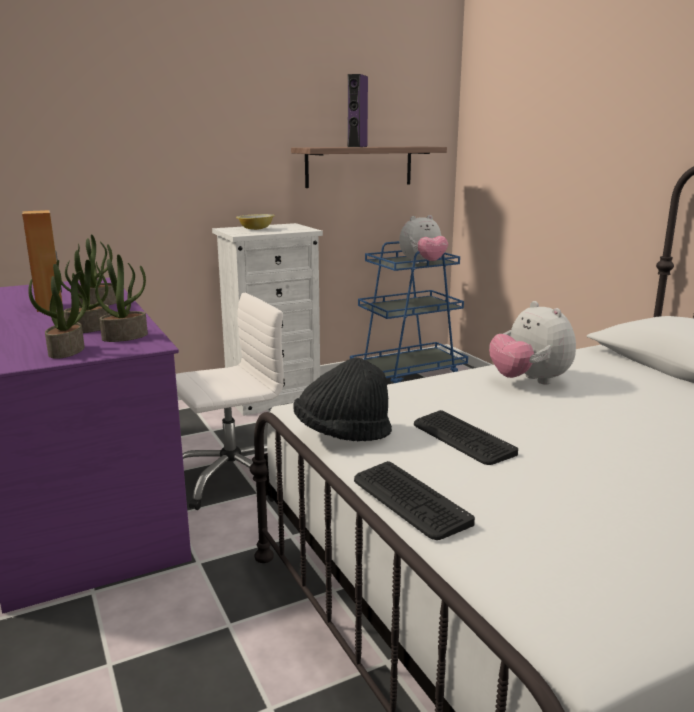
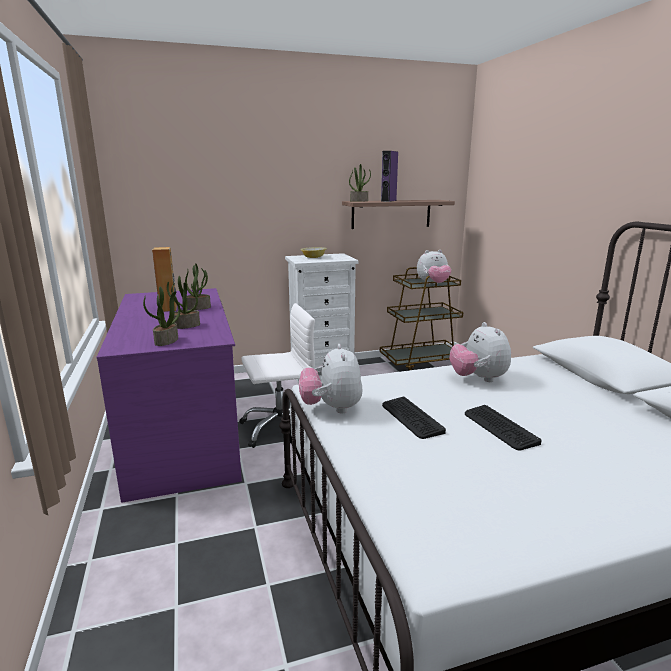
camera: 10 degrees right, 0 degrees up
(125, 336) = (205, 332): potted plant -> potted plant (359, 201)
(342, 434) = (331, 408): black hat -> plush toy
(408, 374) = (421, 362): blue cart -> brown cart
(409, 501) = (356, 459): keyboard -> keyboard (499, 428)

